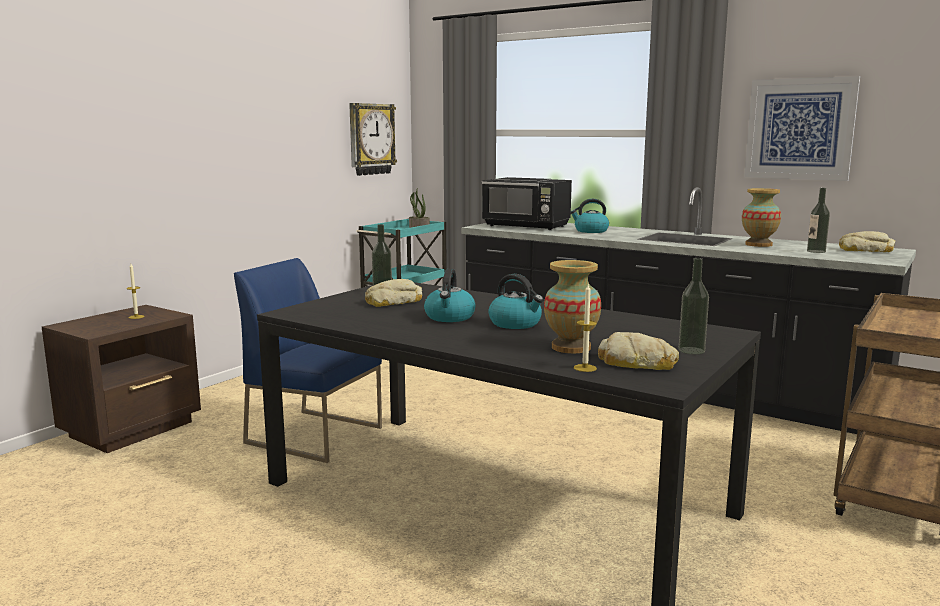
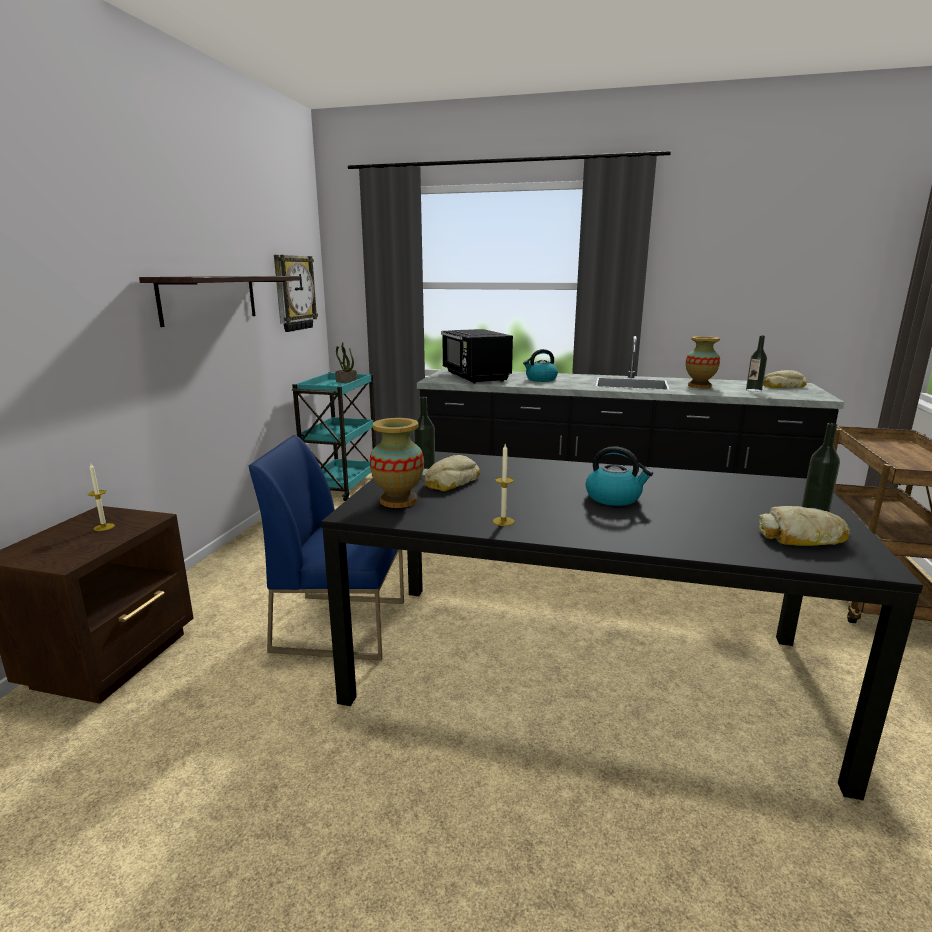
camera: 20 degrees left, 5 degrees up
(273, 141) = (209, 298): none -> shelf
(450, 317) = (539, 497): kettle -> none
(526, 226) = (475, 377): black microwave -> black microwave turned 60 degrees clockwise
(570, 348) = (713, 525): vase -> vase (398, 501)
(585, 368) = (771, 553): candle -> candle (503, 521)
(800, 129) = (712, 282): picture -> none

